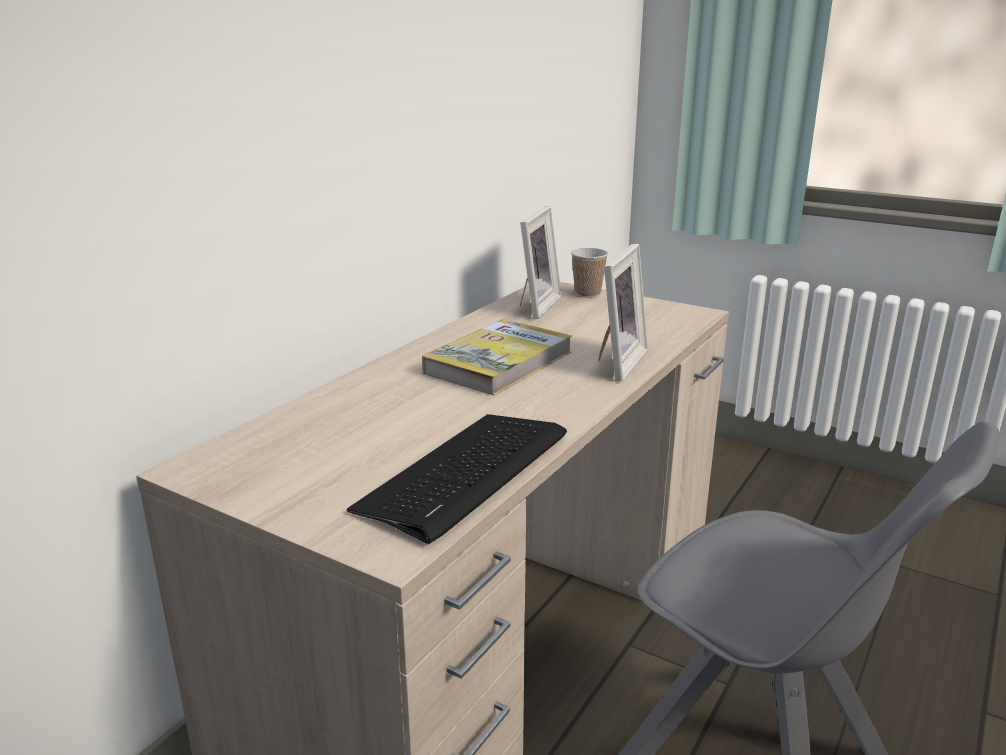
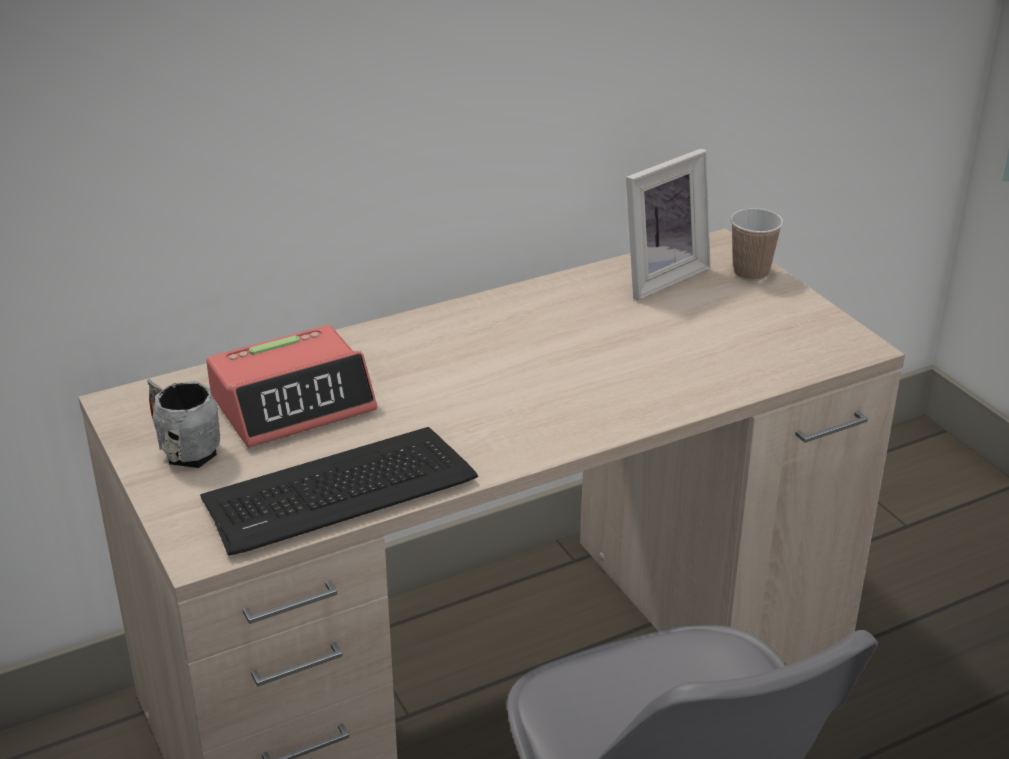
camera: 30 degrees right, 10 degrees up
(291, 484) = (184, 450): none -> grey mug
(355, 429) = (293, 403): none -> alarm clock
(499, 362) = (521, 356): book -> none
(615, 362) = (649, 396): picture frame -> none

